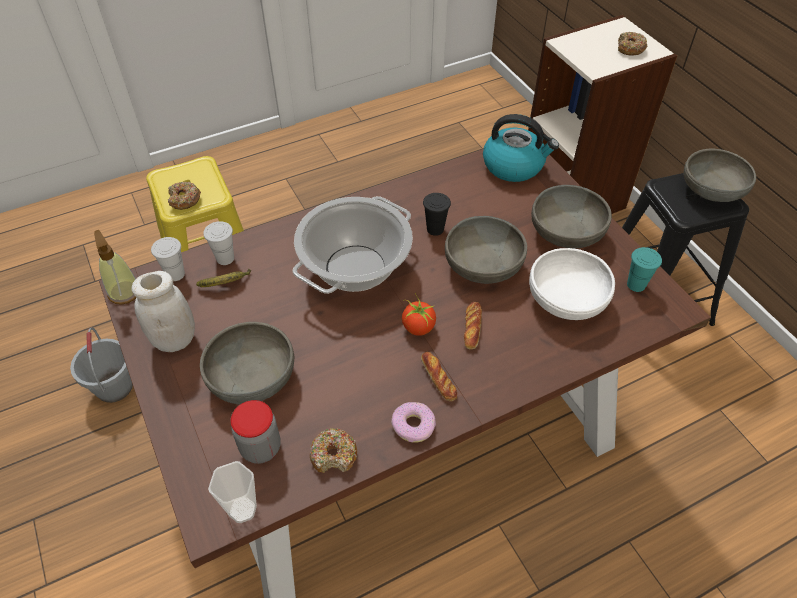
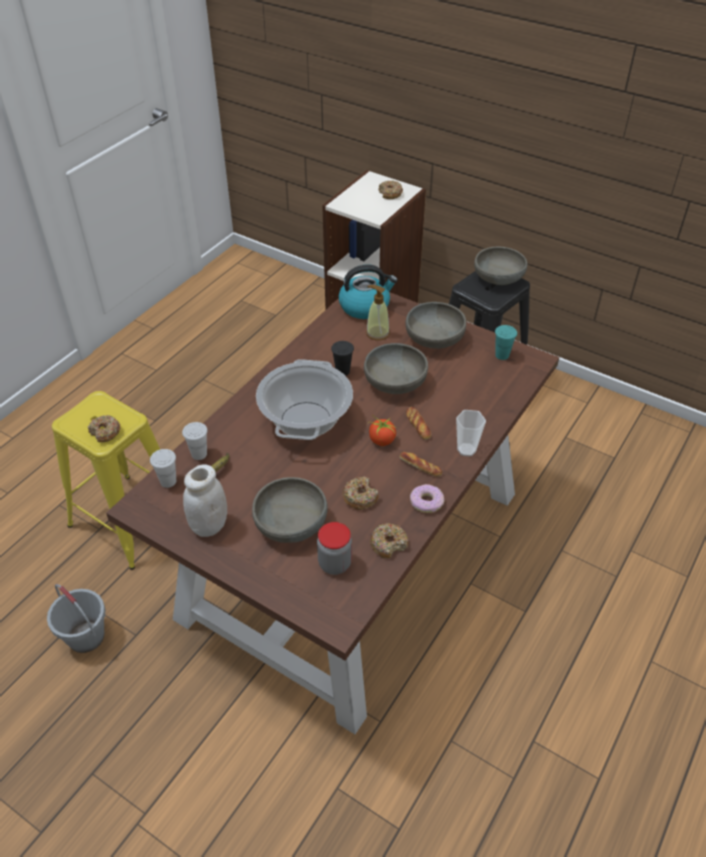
camera: 30 degrees left, 5 degrees down
(124, 292) = (136, 511): soap dispenser -> soap dispenser (377, 333)
(242, 510) = (354, 605): cup -> cup (466, 450)
(345, 383) = (360, 497): none -> donut
(566, 300) = (465, 382): white bowl -> none

